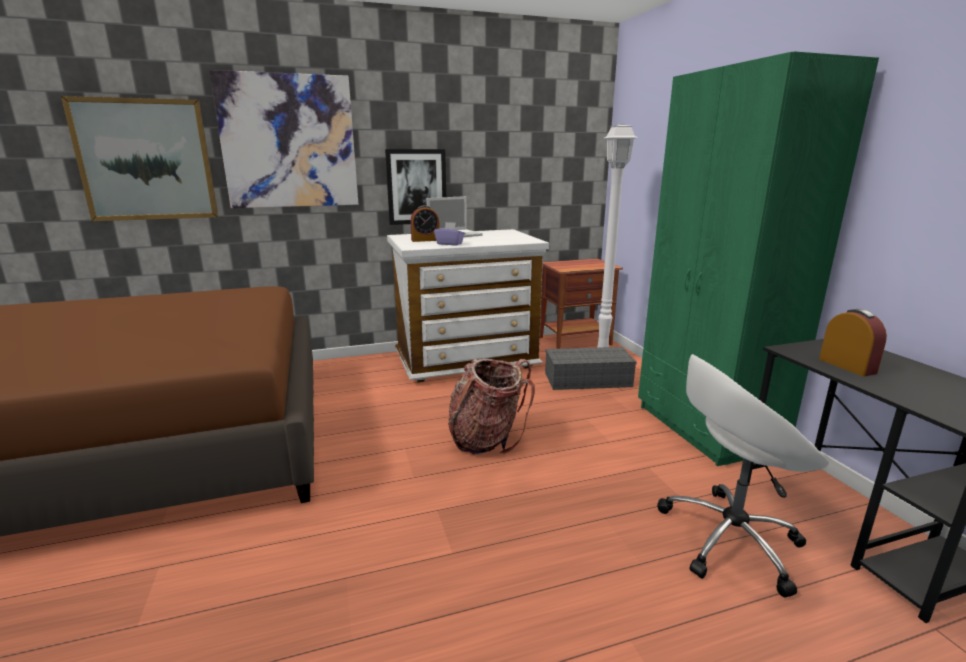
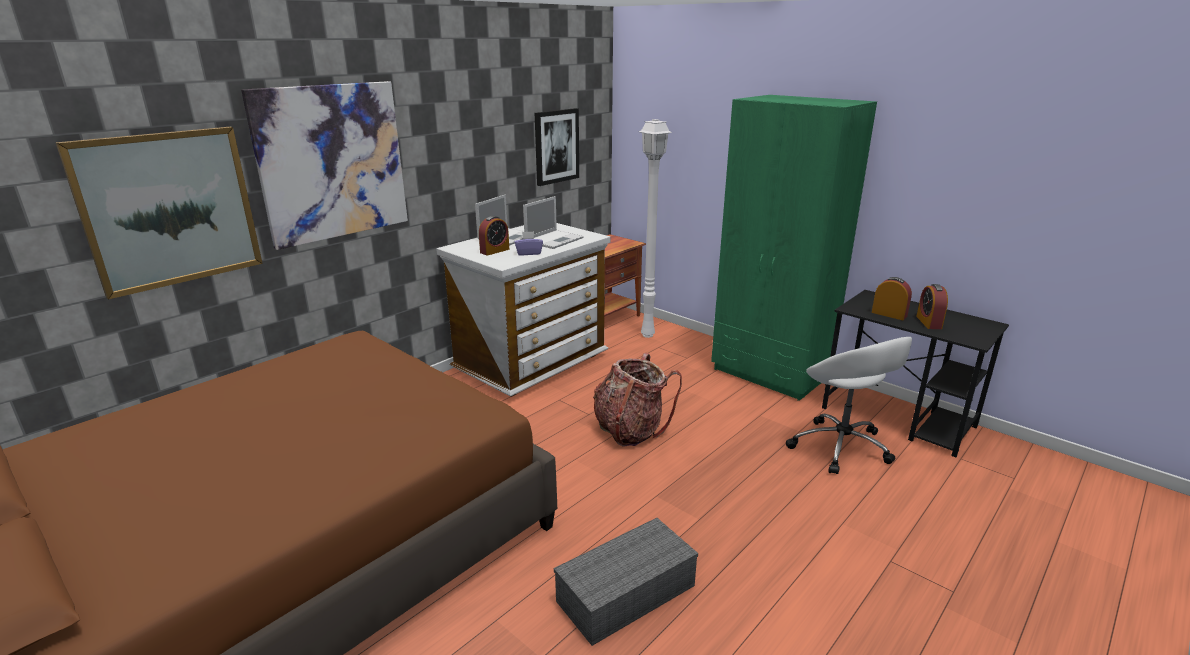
camera: 30 degrees left, 5 degrees up
(416, 187) = (458, 191): picture -> picture (556, 146)
(492, 239) = (554, 239): none -> laptop
(586, 380) = (652, 355): grey storage box -> grey storage box (625, 595)
(726, 540) = (841, 448): white office chair -> white office chair turned 75 degrees counterclockwise
(910, 387) = (928, 322): none -> alarm clock

